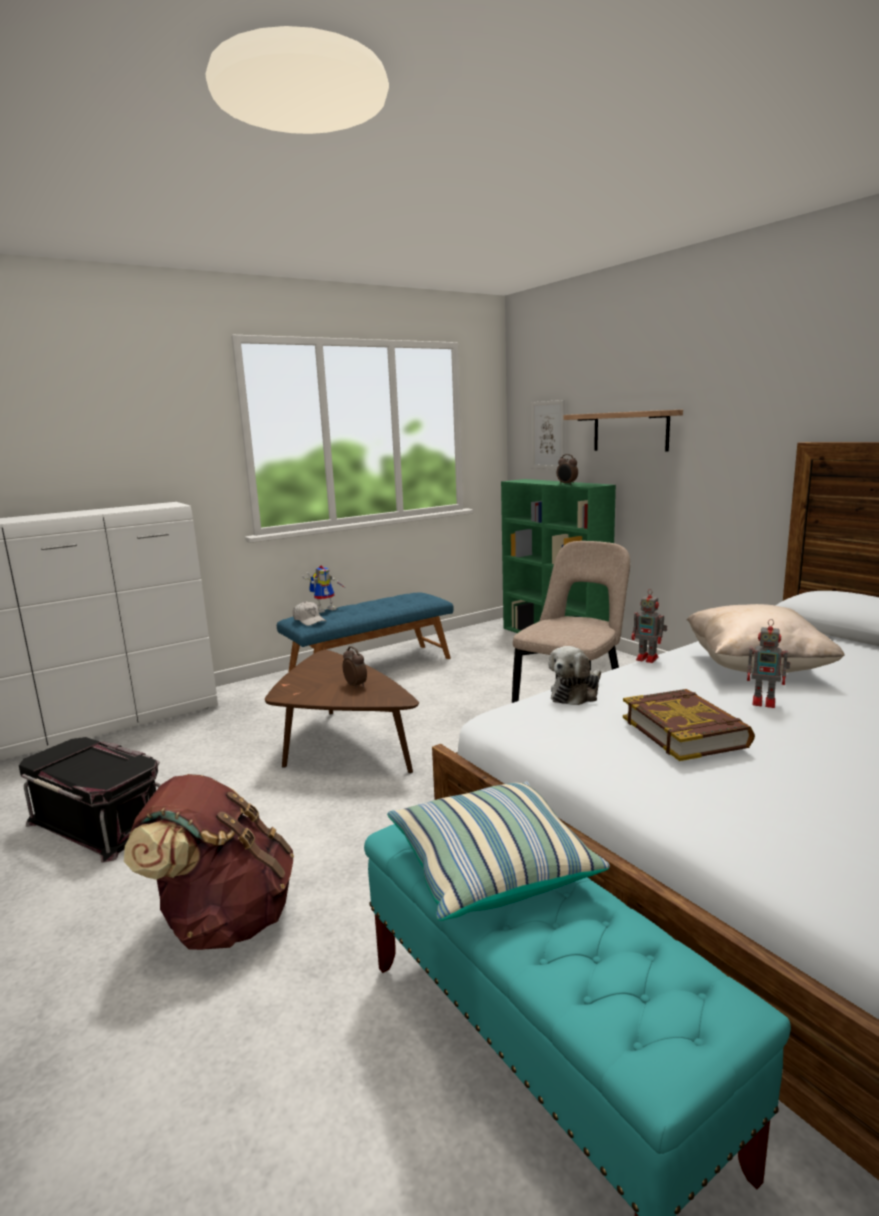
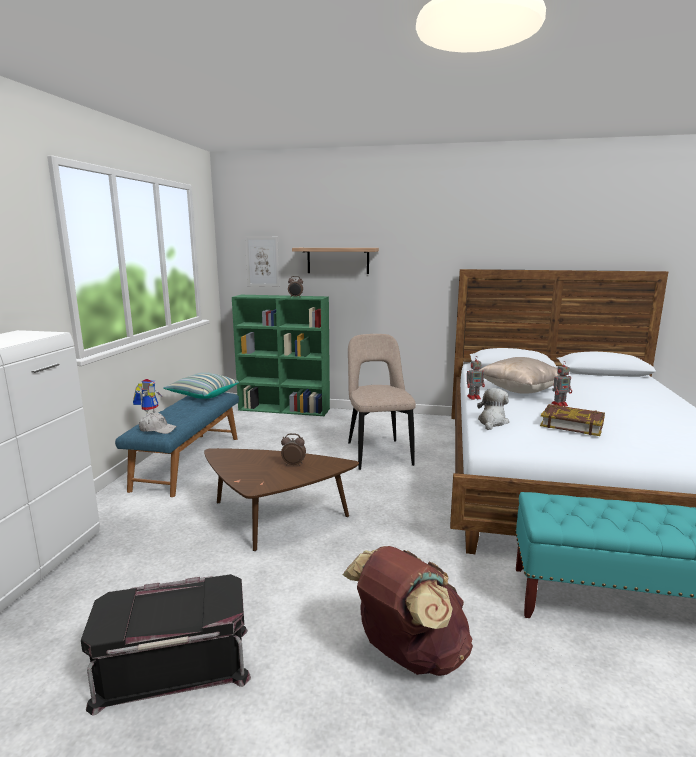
camera: 45 degrees left, 0 degrees up
(490, 868) = (605, 514): pillow -> pillow (202, 395)
(576, 694) = (492, 422): plush toy -> plush toy turned 150 degrees counterclockwise

